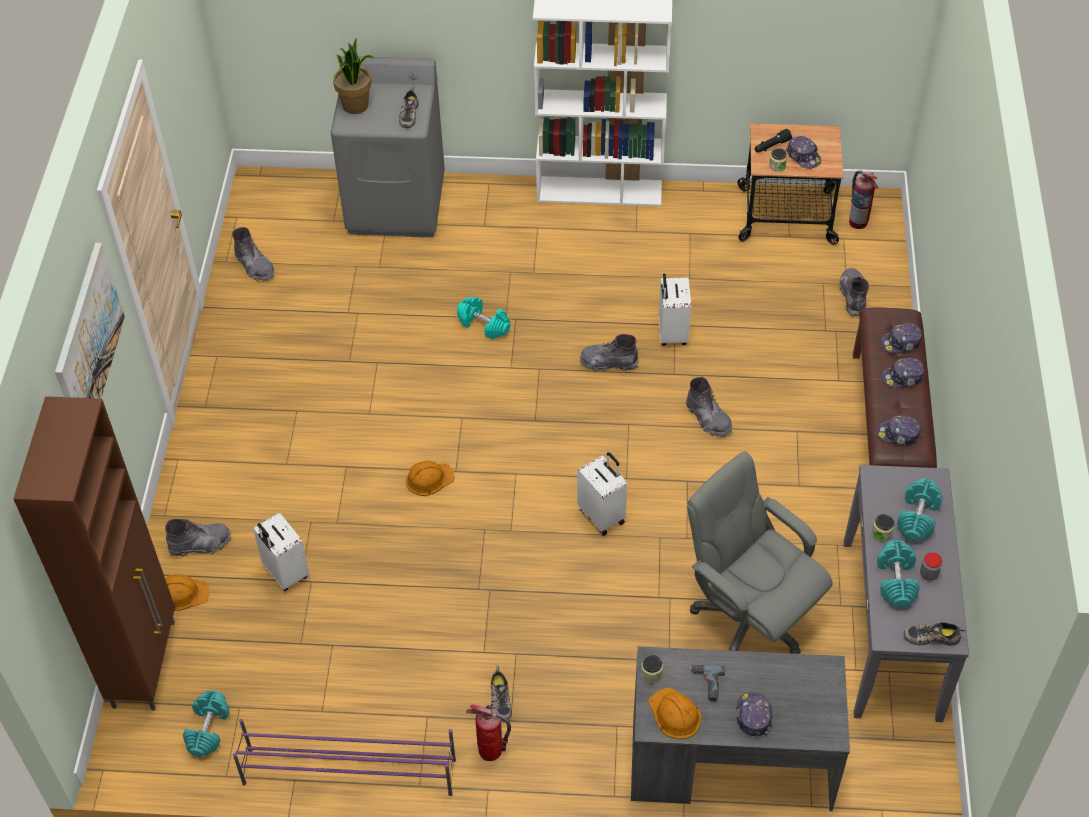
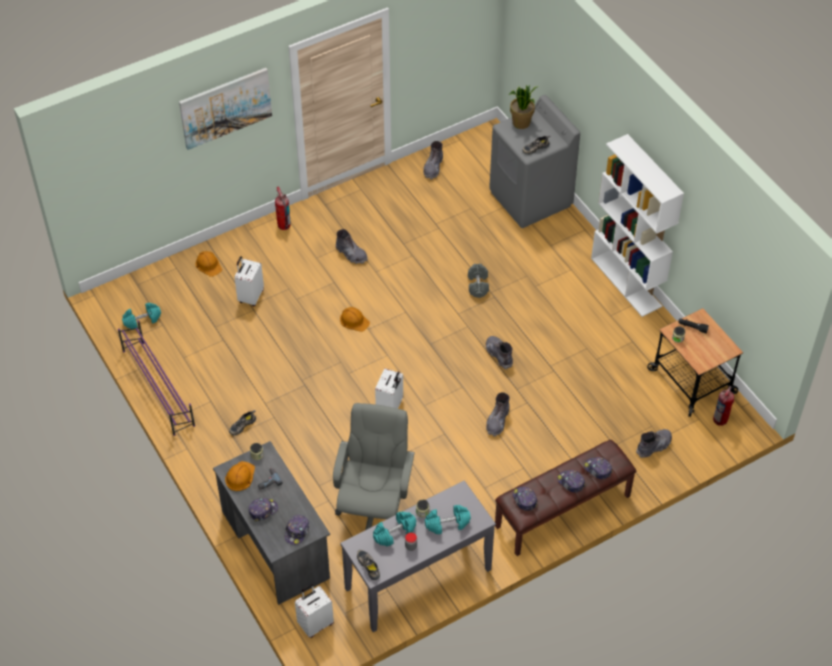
camera: 55 degrees right, 0 degrees up
(145, 663) = (160, 275): brown cabinet -> none
(200, 544) = (242, 254): grey boot -> grey boot (351, 254)
(484, 324) = (478, 285): turquoise dumbbell -> grey dumbbell
(490, 751) = (209, 438): fire extinguisher -> fire extinguisher (284, 225)
(671, 333) = (546, 372): white suitcase -> white suitcase (315, 624)
(803, 156) = (698, 347): cap -> cap (297, 532)

